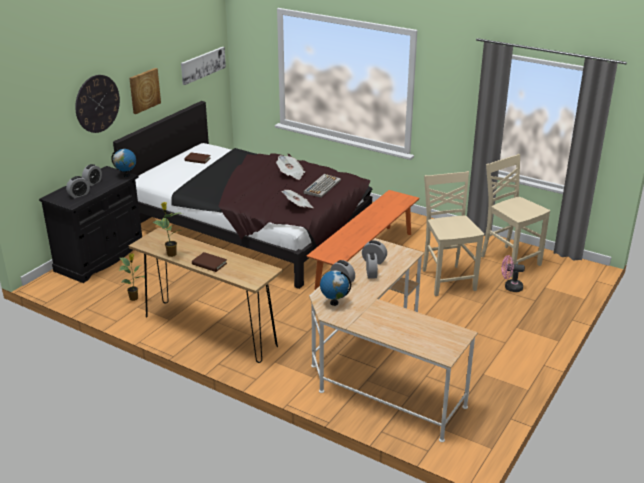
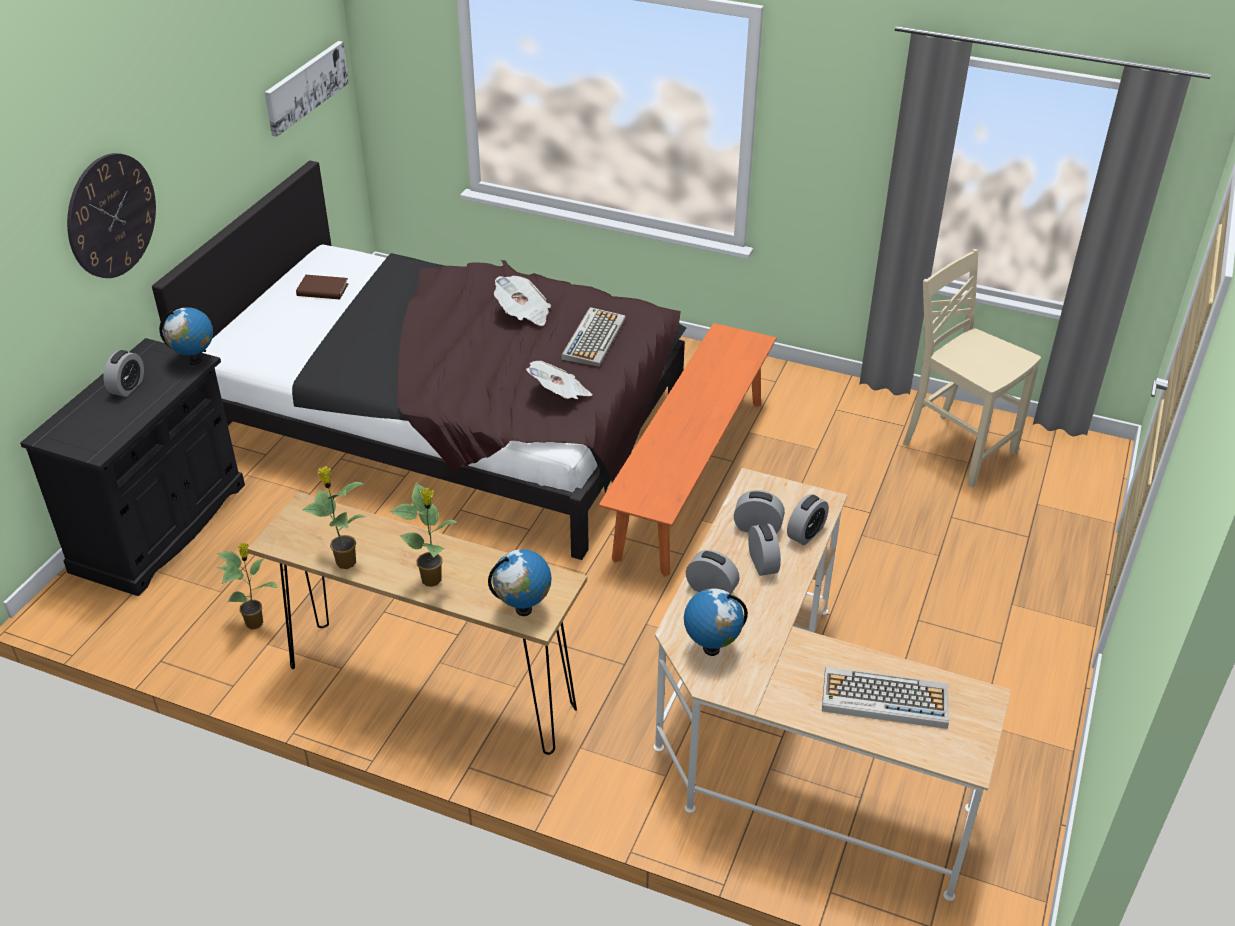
camera: 10 degrees left, 10 degrees up
(79, 195) = (106, 423): alarm clock -> alarm clock (806, 533)
(144, 90) = (200, 165): picture -> none
(209, 264) = (432, 580): brown book -> potted plant
(248, 278) = (523, 609): none -> globe
(411, 329) = (883, 699): none -> keyboard
(447, 280) = (857, 506): beige chair -> none
(510, 287) = (975, 511): pink fan -> none

